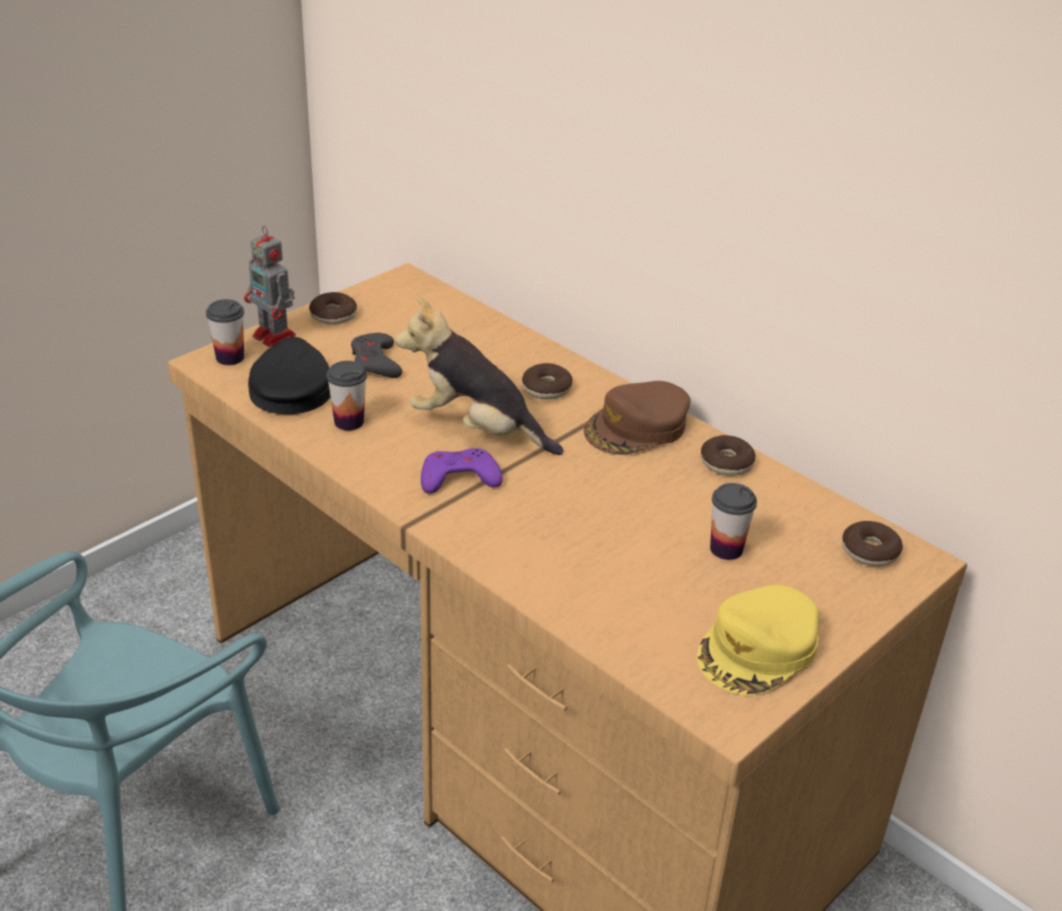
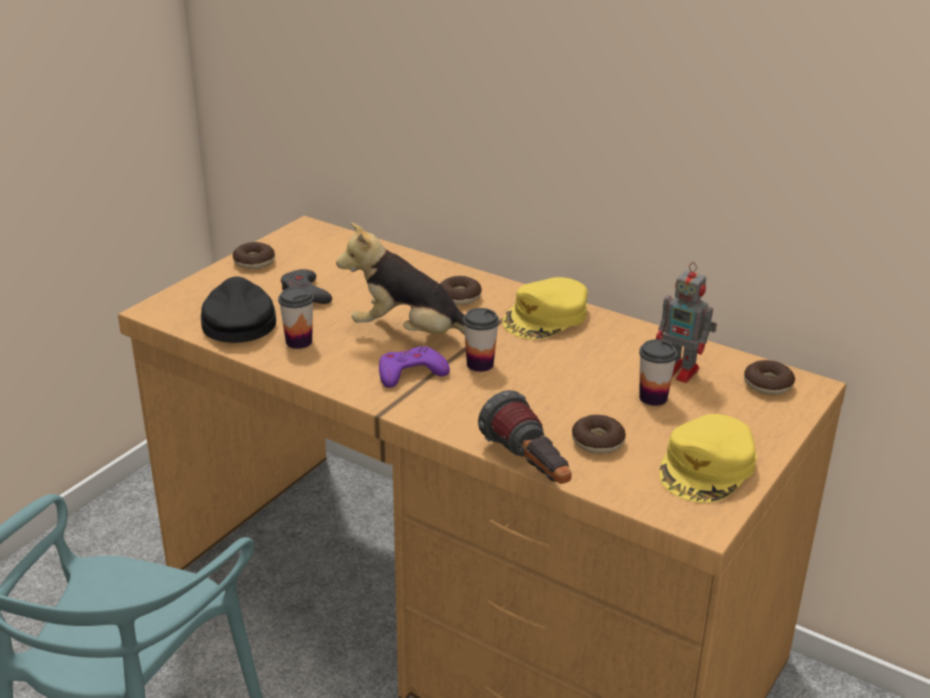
camera: 10 degrees left, 5 degrees down
(230, 357) = (174, 304): cup -> cup (480, 364)
(275, 336) = (208, 284): toy robot -> toy robot (682, 372)
(552, 617) = (530, 467): none -> flashlight
(637, 428) = (546, 317): brown cap -> yellow cap
(726, 463) = (629, 335): donut -> donut (598, 442)

